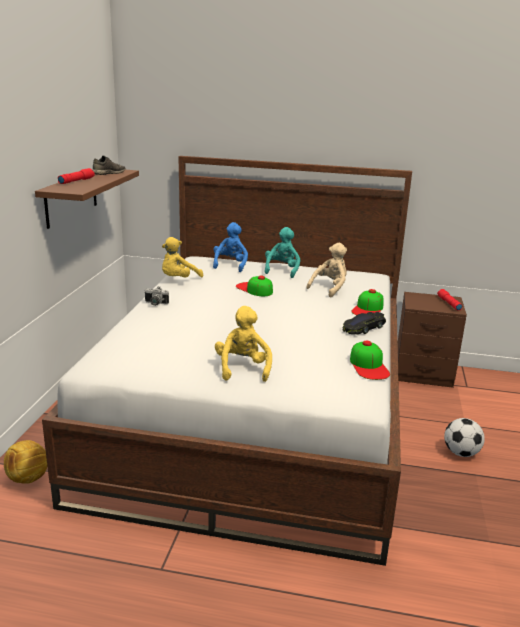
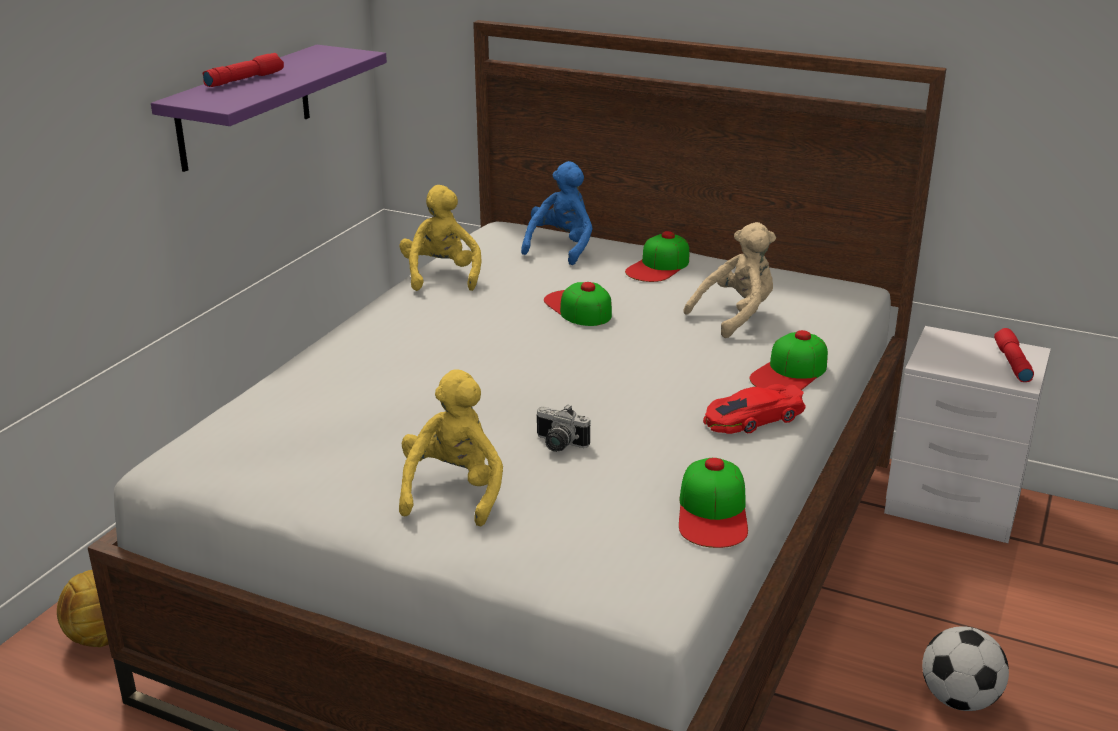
camera: 15 degrees right, 5 degrees up
(71, 197) = (244, 107): brown shelf -> purple shelf
(108, 173) = (320, 60): grey shoe -> none
(155, 304) = (367, 328): camera -> camera (558, 445)
(178, 279) = (441, 276): yellow plush toy -> yellow plush toy turned 120 degrees clockwise
(282, 270) = (658, 266): turquoise plush toy -> cap
(363, 328) = (753, 418): black toy car -> red toy car
(424, 374) = (955, 505): brown nightstand -> white nightstand

